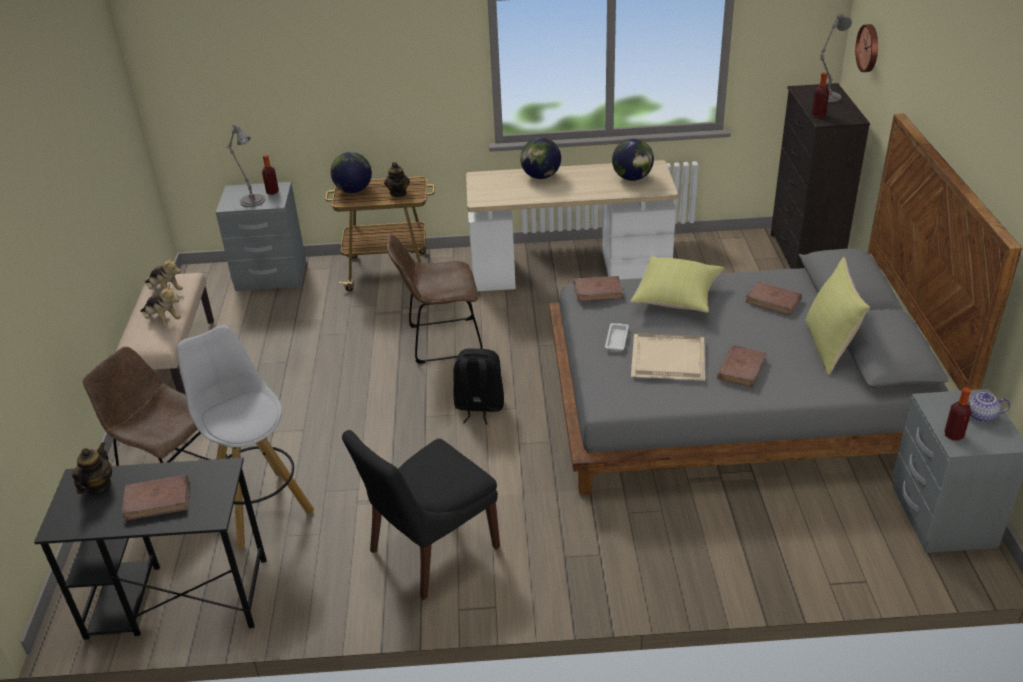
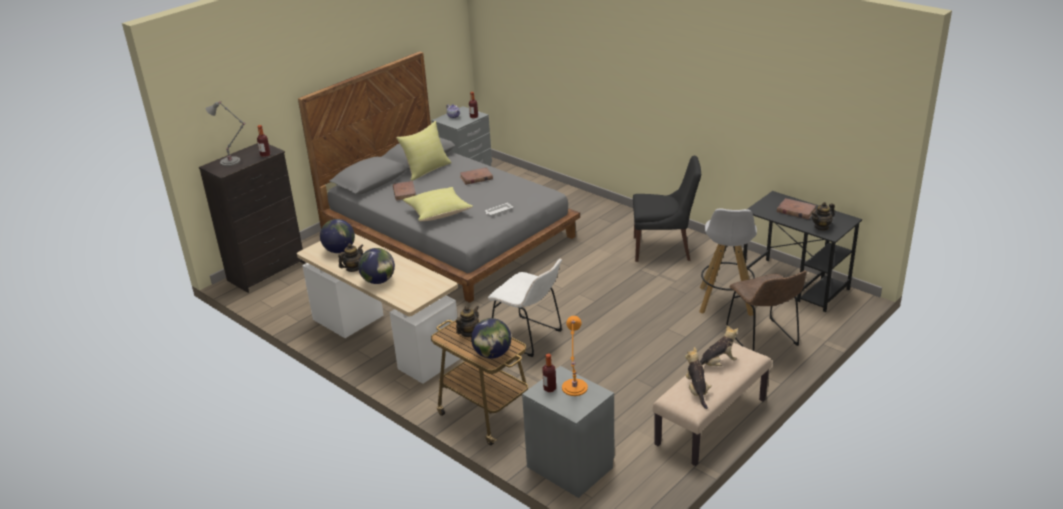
camera: 135 degrees left, 5 degrees down
(162, 320) = (717, 364): plush toy -> plush toy turned 75 degrees clockwise
(251, 200) = (574, 389): grey table lamp -> orange table lamp
(440, 341) = (529, 337): brown chair -> white chair
(478, 407) = (563, 291): black backpack -> none
(585, 173) = (353, 268): none -> teapot
(598, 291) = (465, 232): brown book -> none
(669, 360) = (495, 193): beige tray -> none
(869, 48) = (220, 114): wall clock -> none

